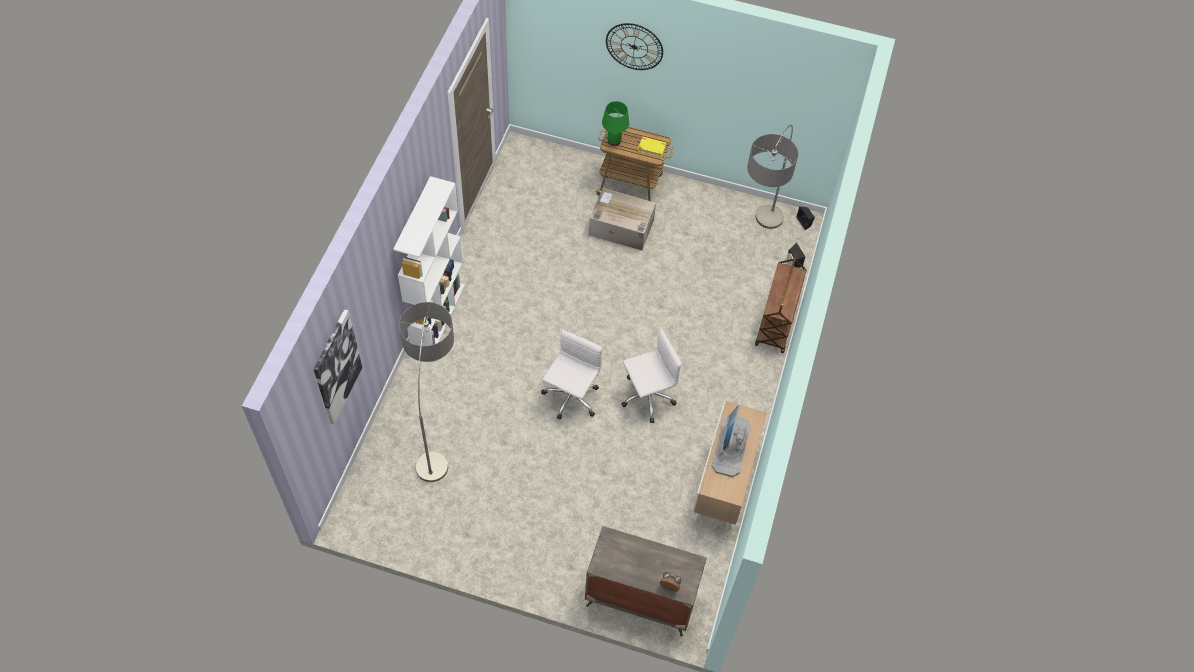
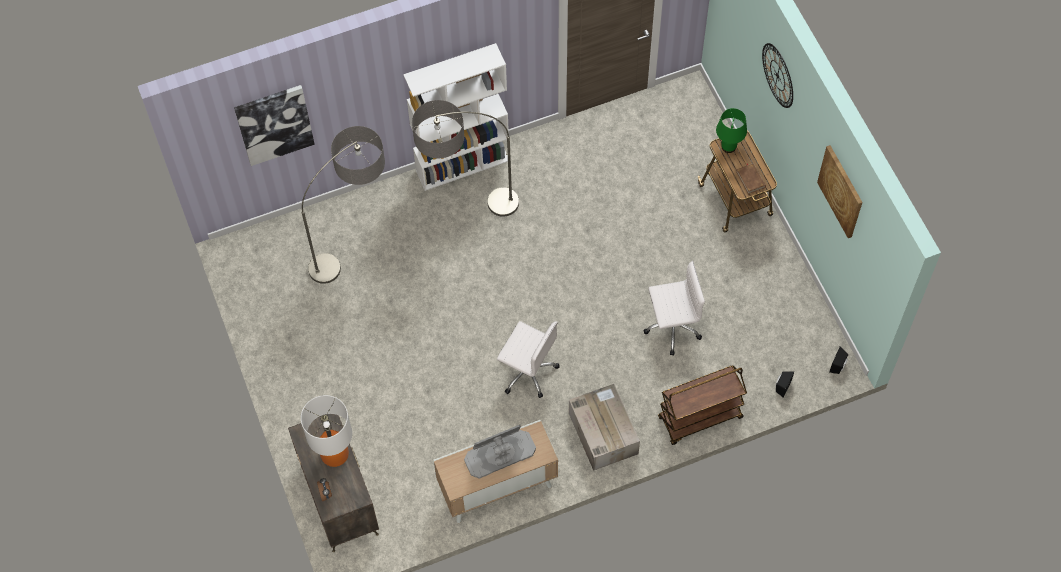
camera: 55 degrees right, 5 degrees up
(570, 398) = (474, 317): white office chair -> white office chair (671, 327)
(620, 227) = (681, 227): cardboard box -> cardboard box (602, 432)
(640, 554) = (334, 454): none -> table lamp
(651, 148) = (750, 179): yellow book -> brown book
(755, 80) = (841, 191): none -> picture
(756, 241) = (774, 342): floor lamp -> floor lamp (465, 210)

